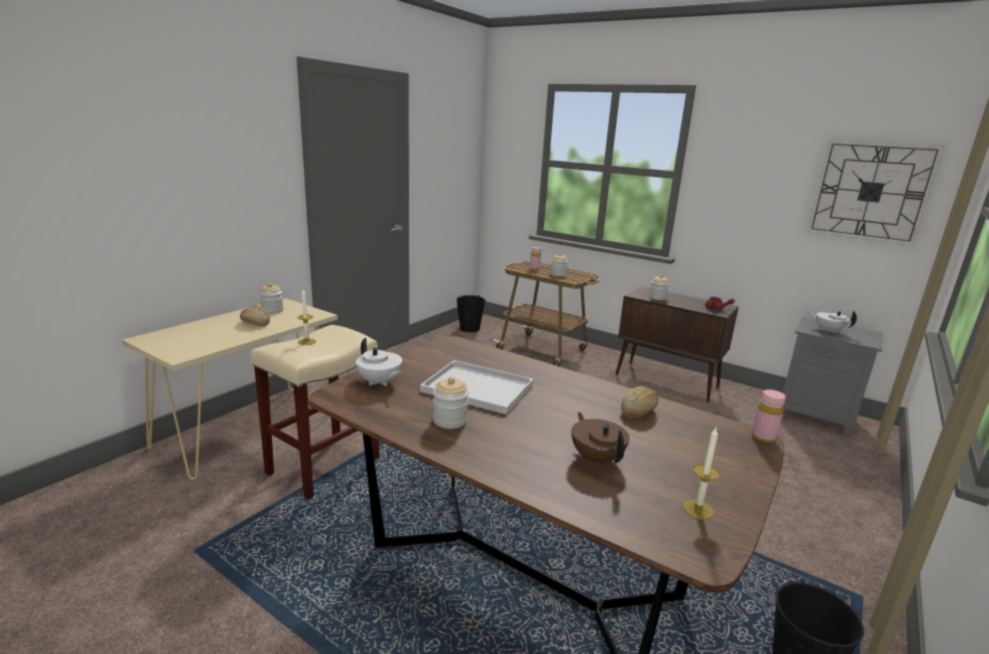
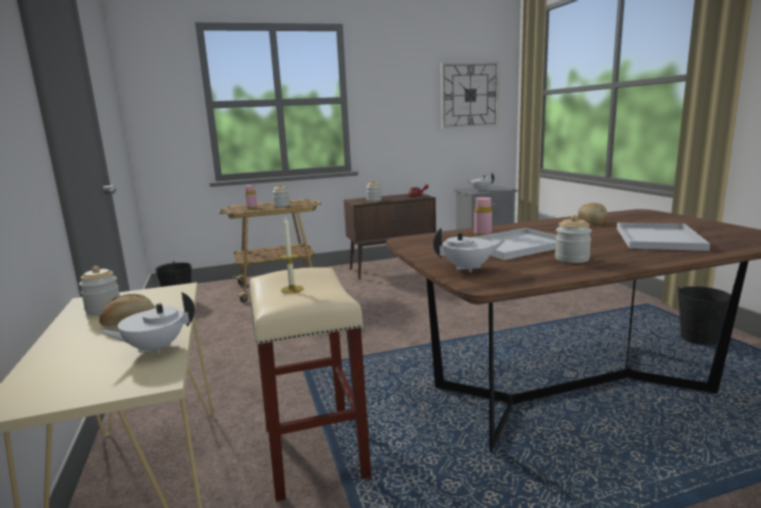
camera: 50 degrees left, 5 degrees down
(220, 342) = (155, 348): none -> white teapot
(596, 458) = (656, 238): brown teapot -> white tray
(698, 509) = (729, 232): candle -> none
(763, 437) = (643, 210): pink bottle -> pink bottle (483, 234)

